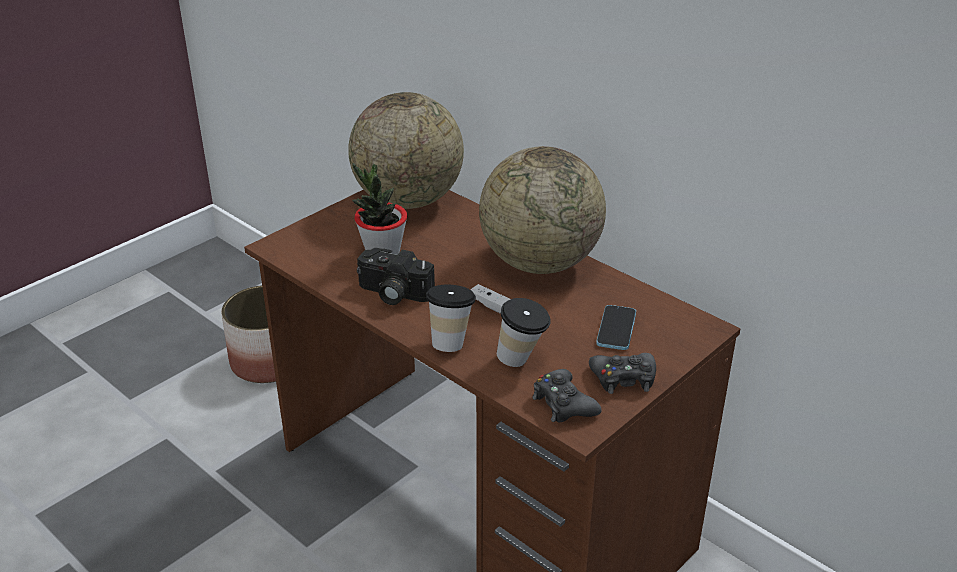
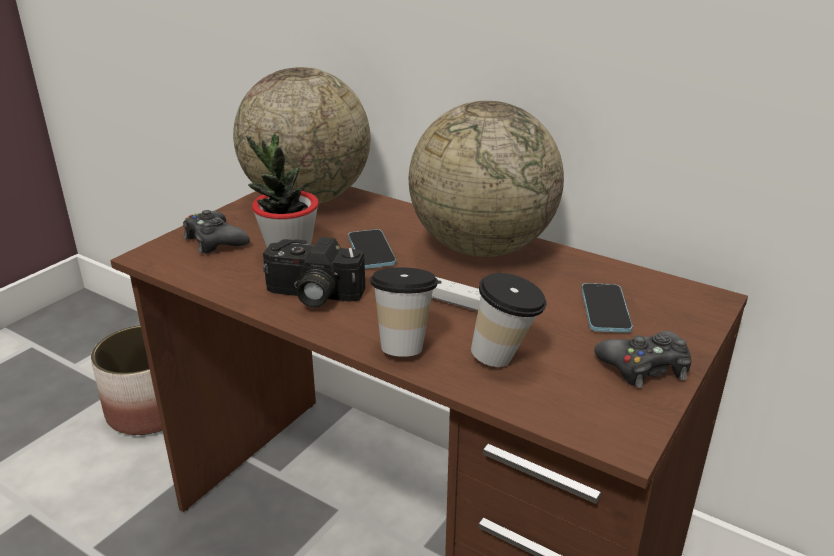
camera: 10 degrees left, 5 degrees down
(448, 257) = (371, 251): none -> phone
(563, 404) = (583, 408): black game controller -> black game controller (215, 241)

